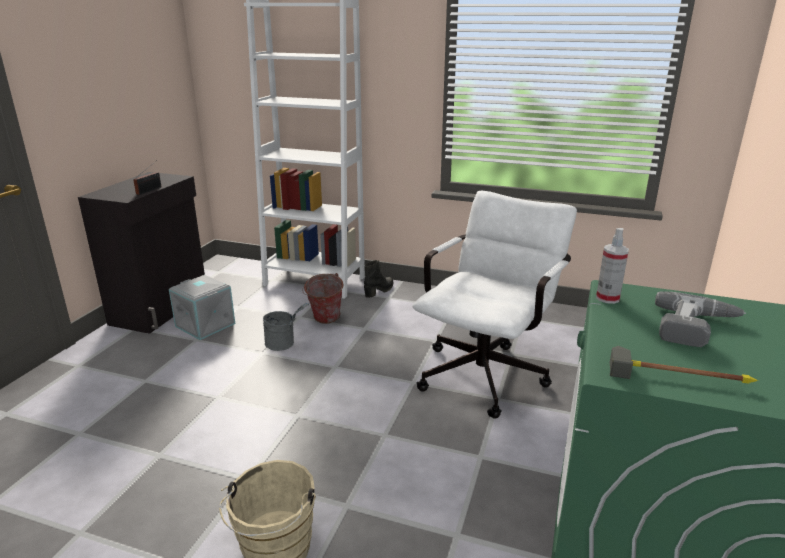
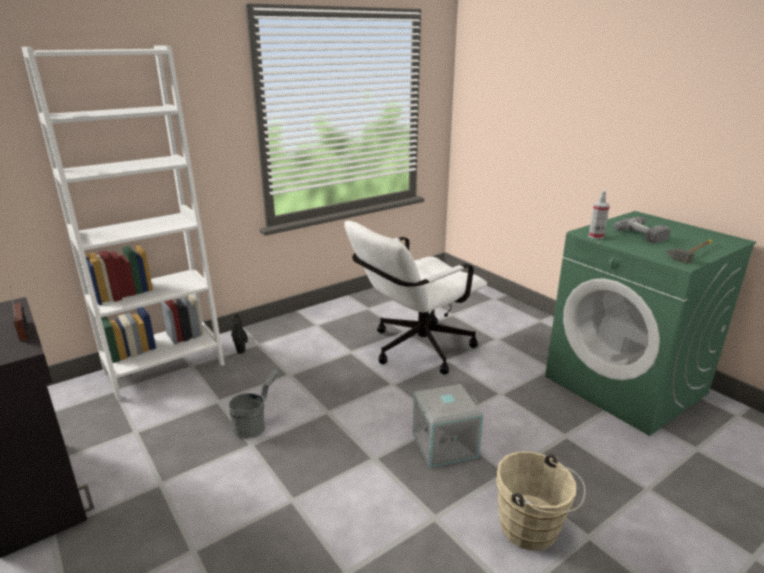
camera: 55 degrees left, 0 degrees up
(206, 324) = (139, 466): grey storage box -> grey storage box (444, 444)
(324, 320) = (246, 389): bucket -> none
(486, 371) = (414, 350): white office chair -> white office chair turned 105 degrees counterclockwise

